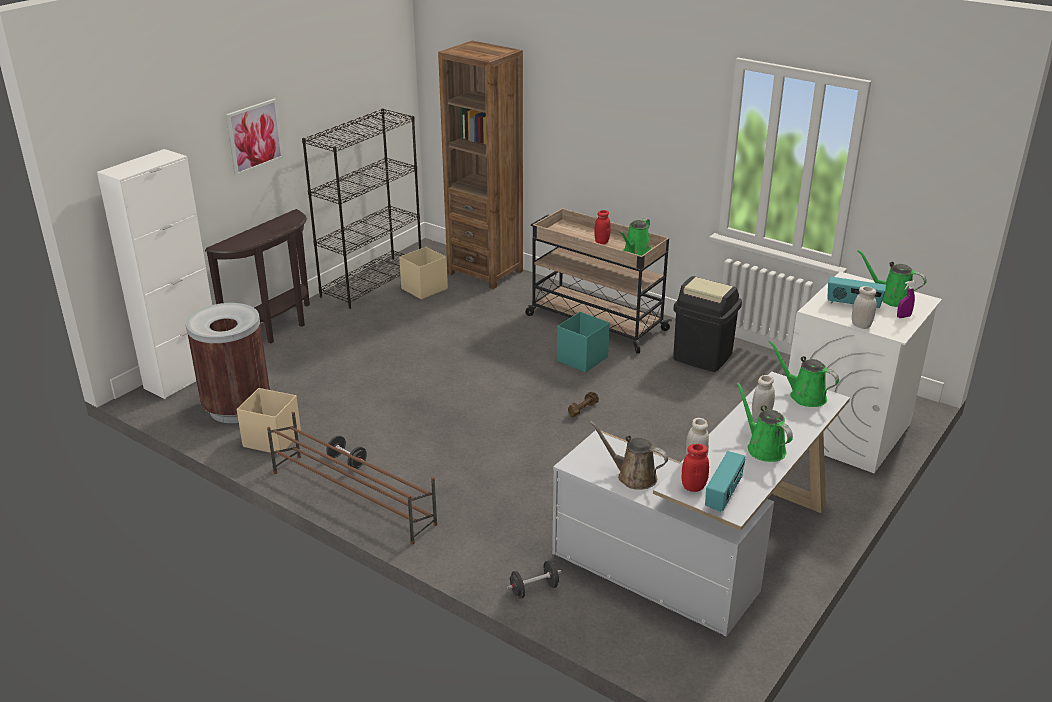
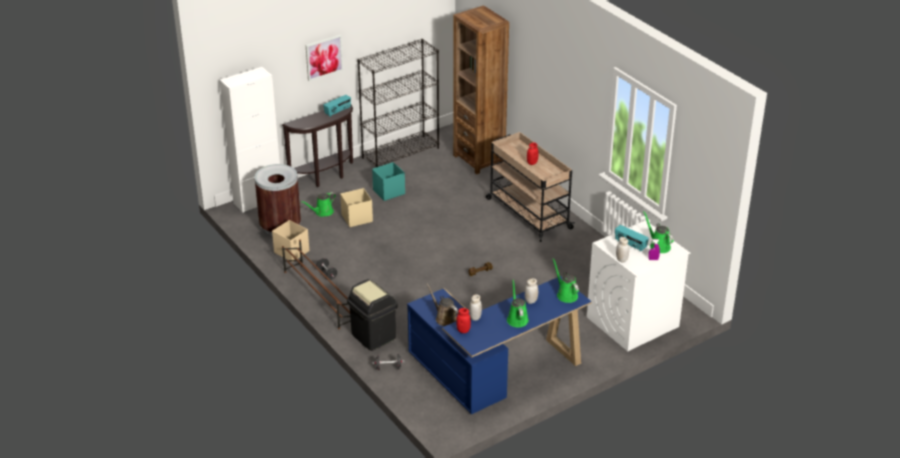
camera: 20 degrees right, 5 degrees up
(423, 289) = (431, 165): beige storage box -> beige storage box (356, 218)
(581, 359) = (501, 238): turquoise storage box -> turquoise storage box (388, 192)
(636, 252) = (548, 175): green watering can -> green watering can (322, 212)
(702, 357) = (580, 253): black trash can -> black trash can (373, 336)
(707, 550) = (494, 370): white desk -> blue desk
(724, 495) = (475, 338): radio -> radio (338, 112)

